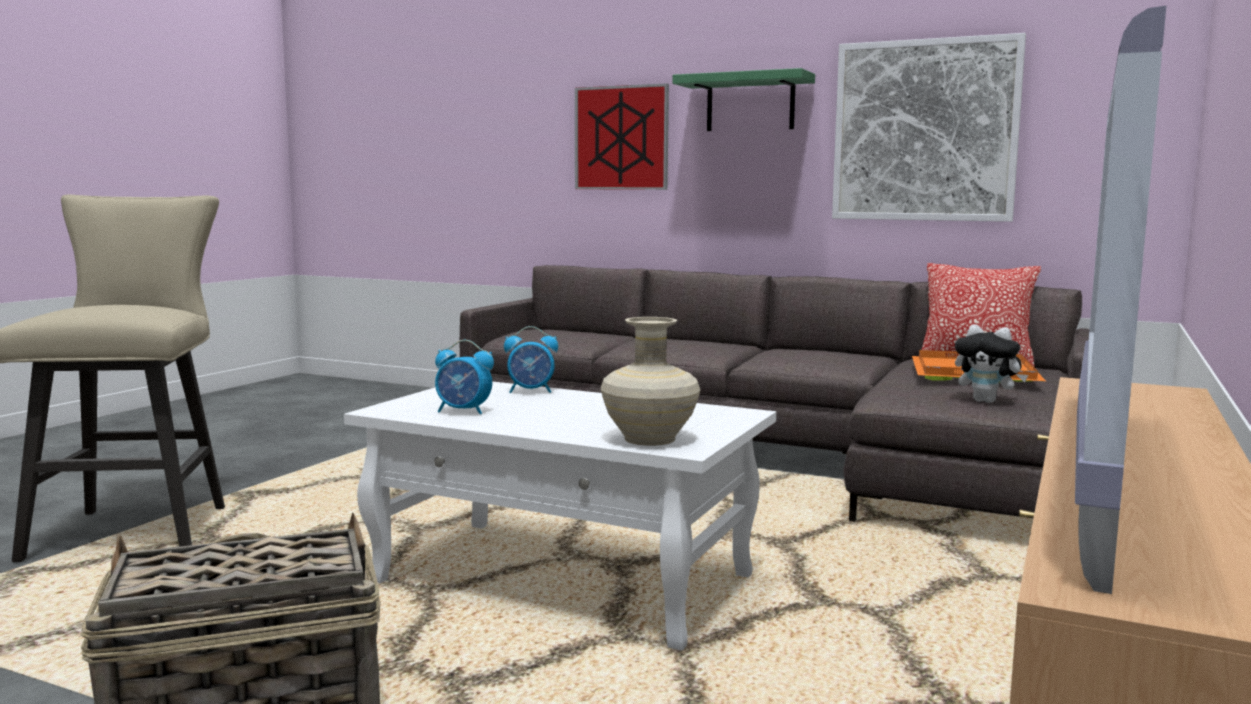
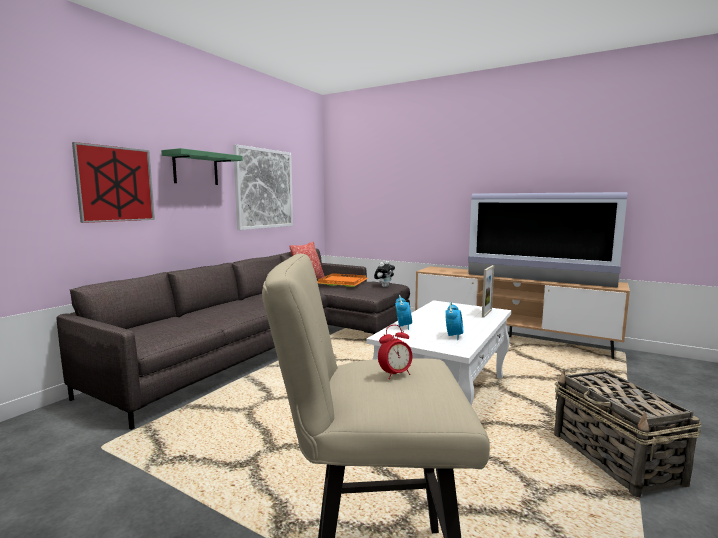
camera: 85 degrees left, 0 degrees up
(110, 305) = (395, 374): none -> alarm clock
(651, 439) = (486, 313): beige vase -> picture frame

